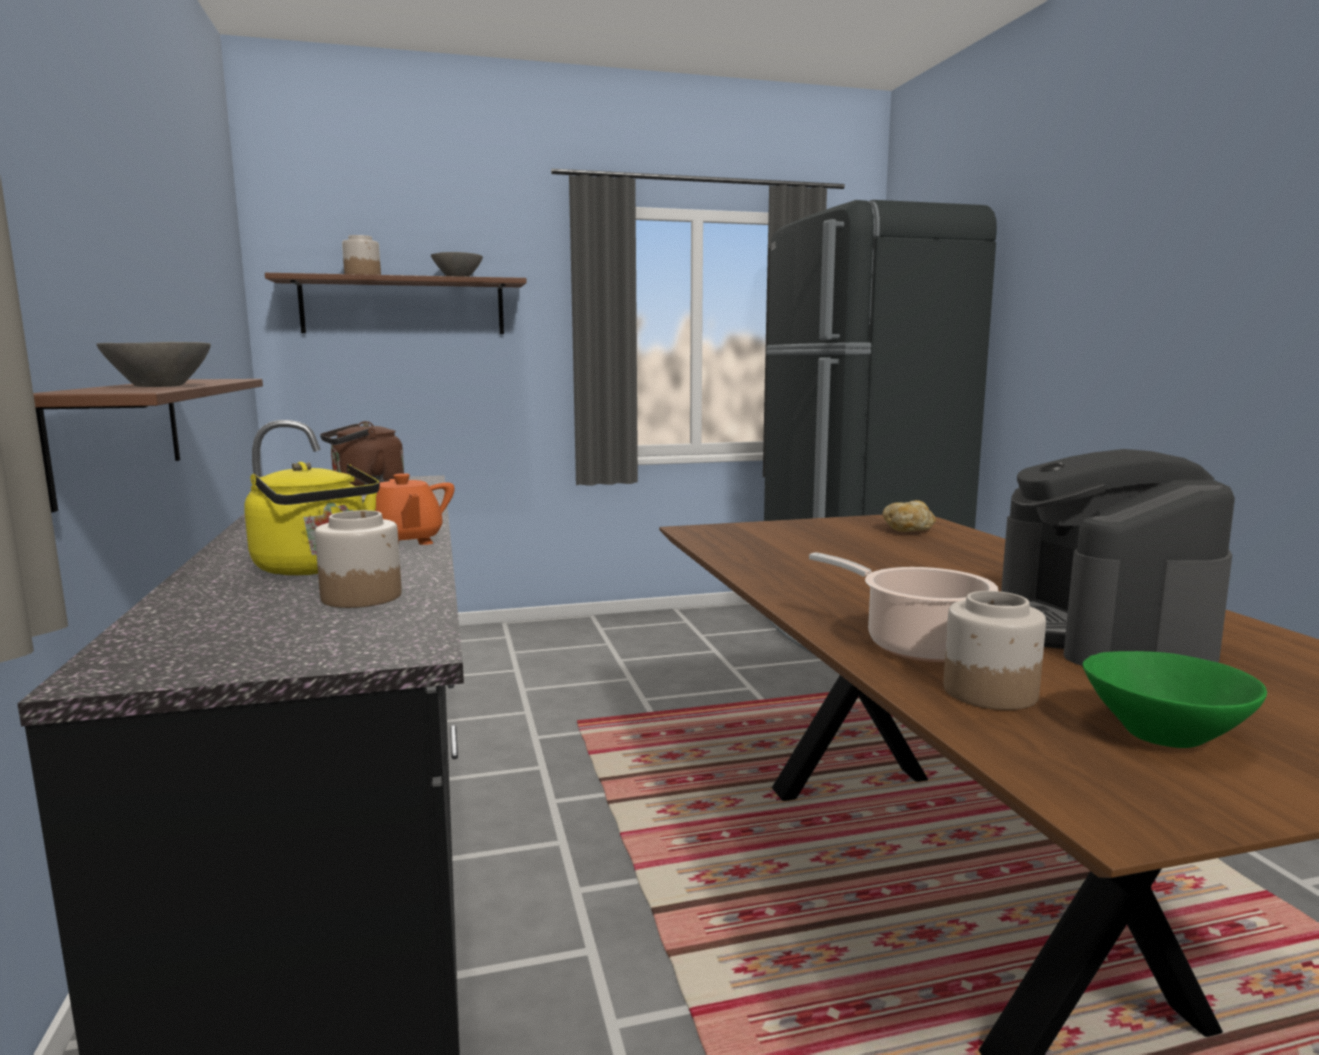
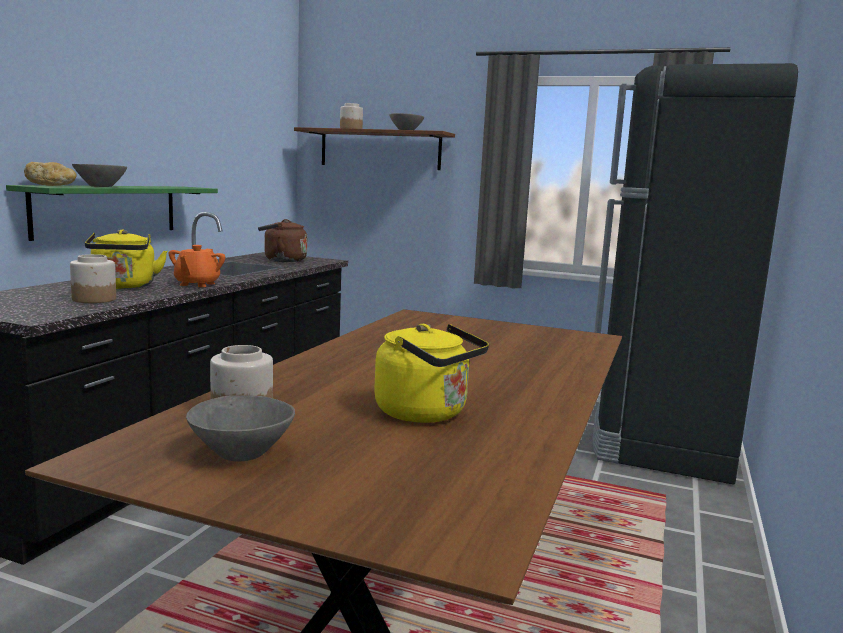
camera: 35 degrees right, 0 degrees up
(120, 433) = (108, 210): brown shelf -> green shelf
(908, 530) = (556, 342): bread -> bread (52, 185)
(917, 645) = (296, 387): cooking pot -> none
(1098, 631) = (426, 413): coffee machine -> yellow kettle
(1162, 734) = (242, 453): green bowl -> grey bowl

